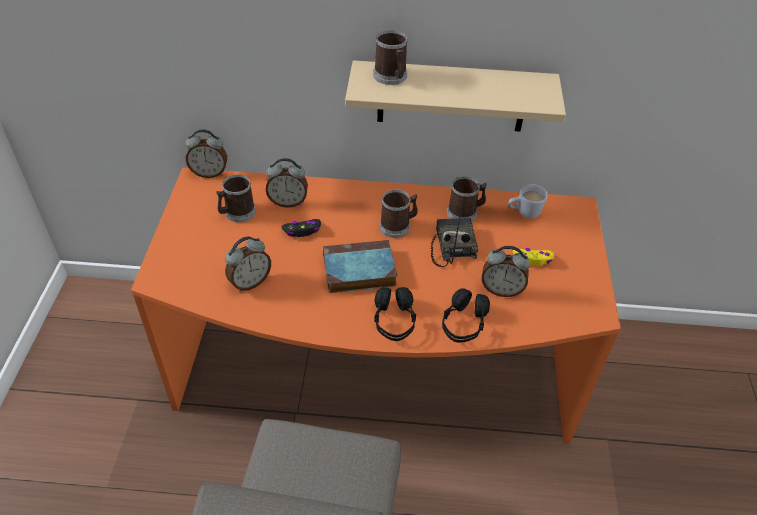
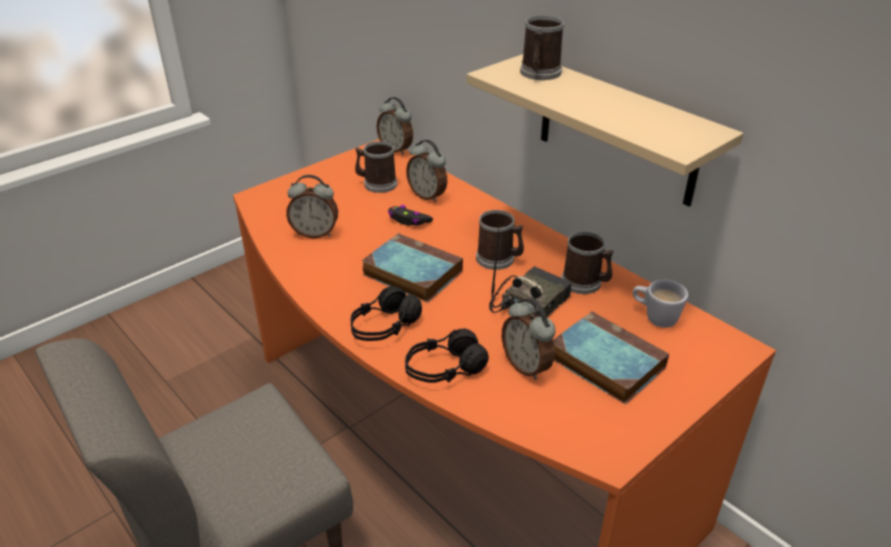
camera: 45 degrees right, 10 degrees down
(533, 259) = (603, 362): yellow game controller -> book

